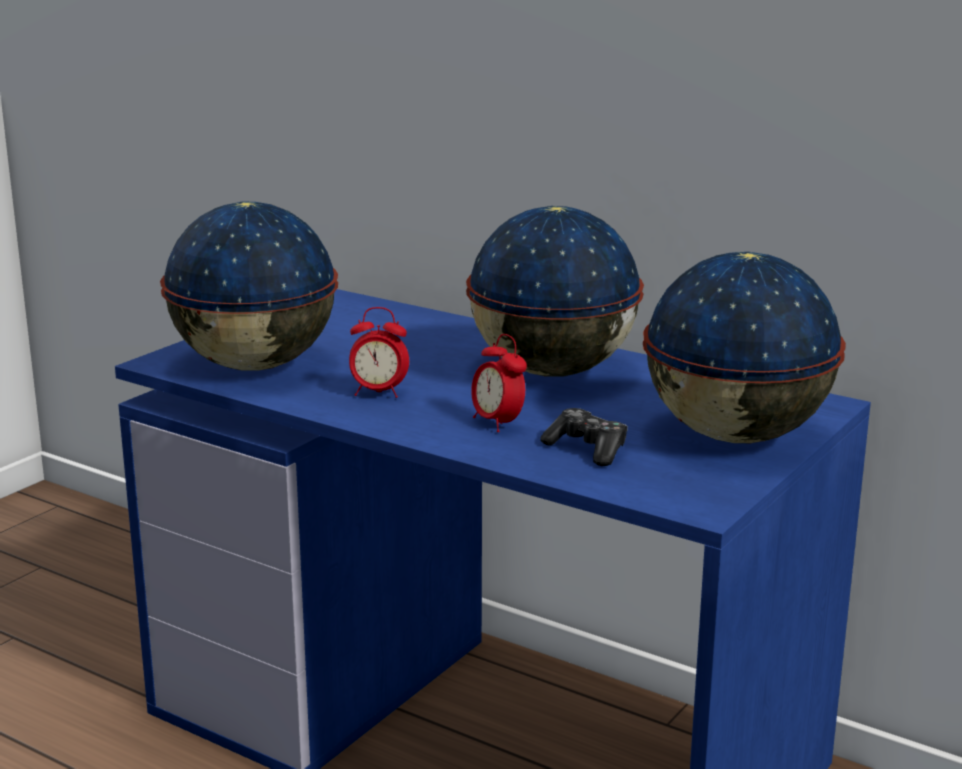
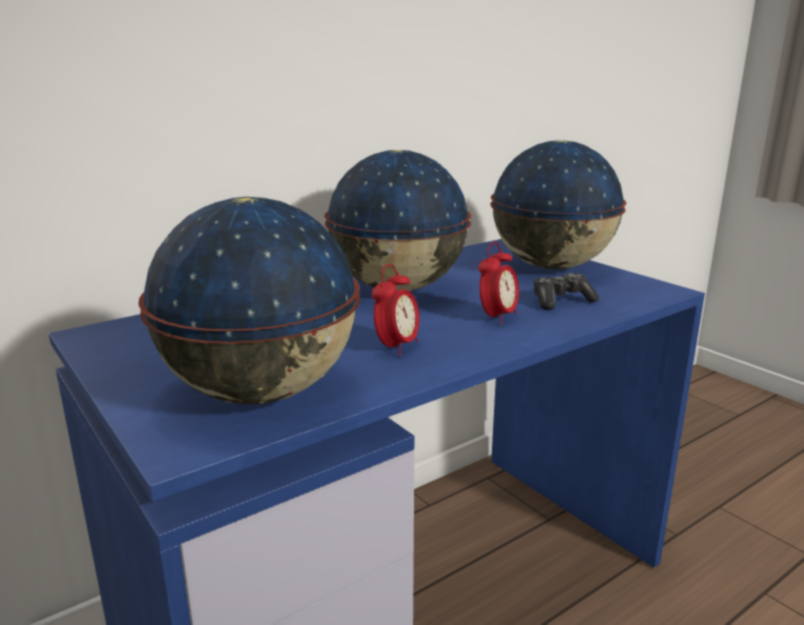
camera: 70 degrees left, 0 degrees up
(497, 423) = (497, 317): alarm clock -> alarm clock turned 45 degrees counterclockwise

